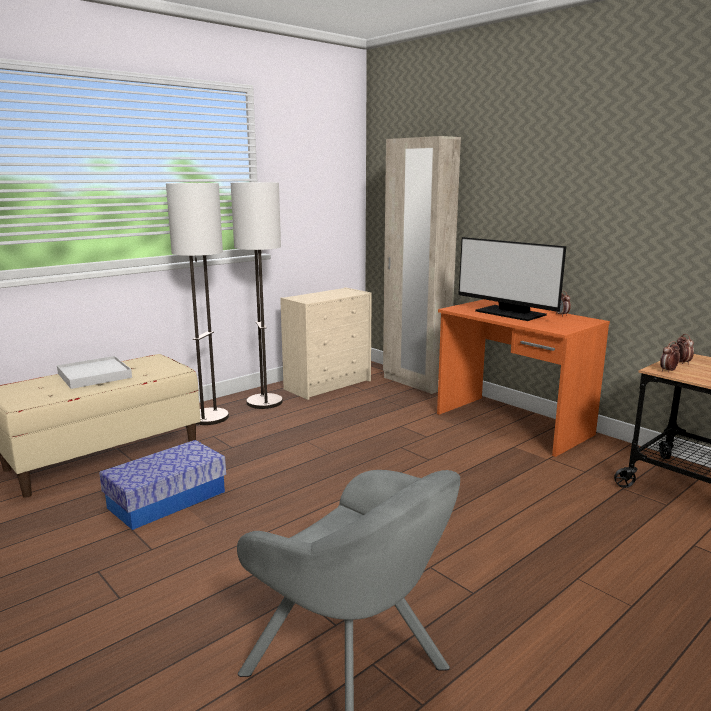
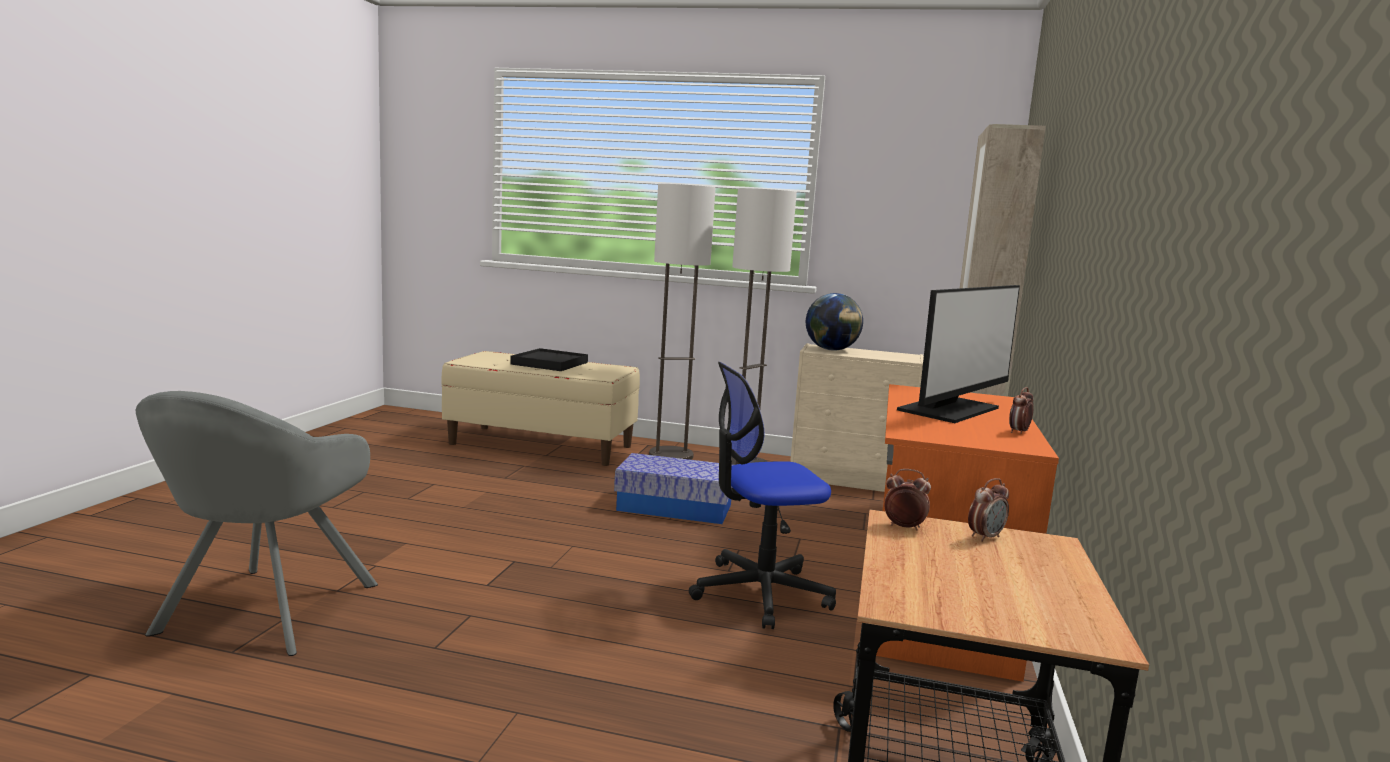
camera: 55 degrees right, 5 degrees down
(94, 375) = (549, 363): white tray -> black tray
(167, 499) = (491, 482): storage box -> storage box (675, 507)
(310, 298) = (831, 350): none -> globe
(466, 460) = (760, 593): none -> office chair
(509, 313) = (951, 409): monitor -> monitor turned 150 degrees counterclockwise

